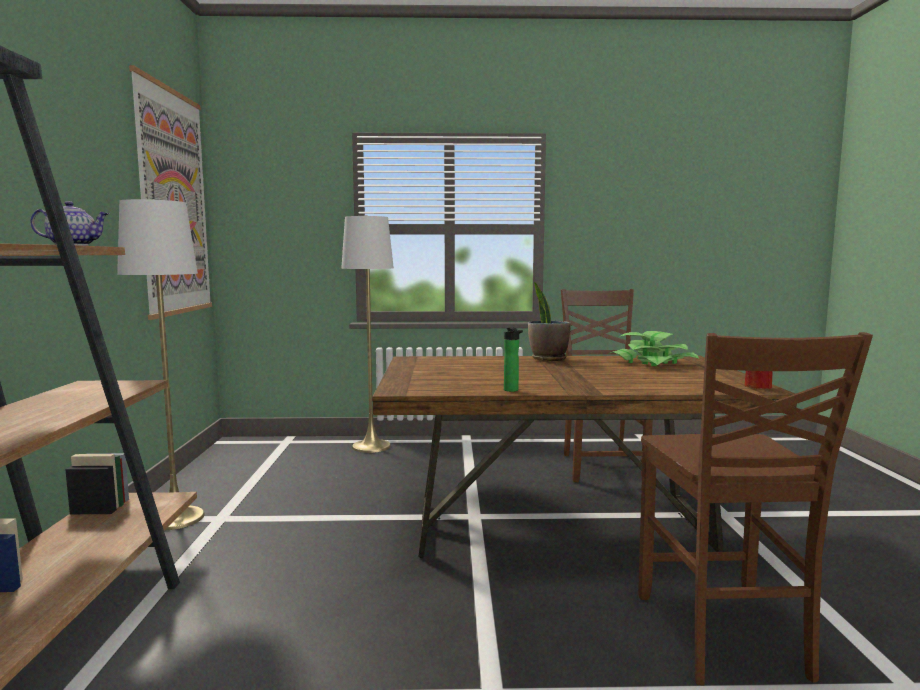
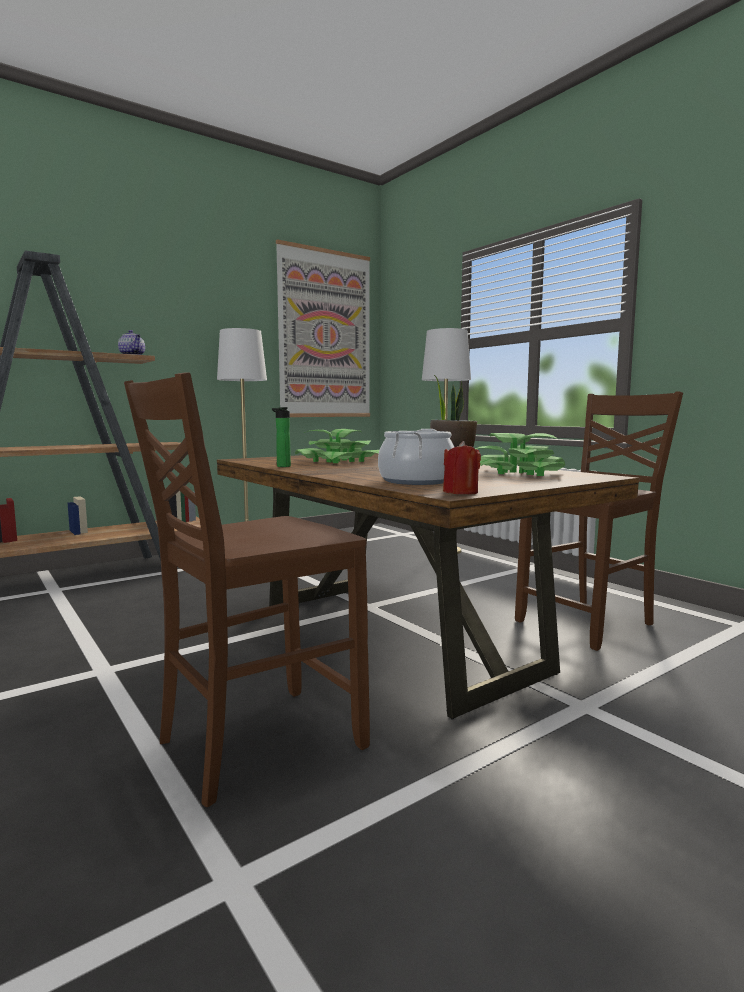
camera: 55 degrees right, 0 degrees up
(490, 375) = (338, 461): none -> potted plant
(682, 383) = (417, 481): none -> cooking pot

